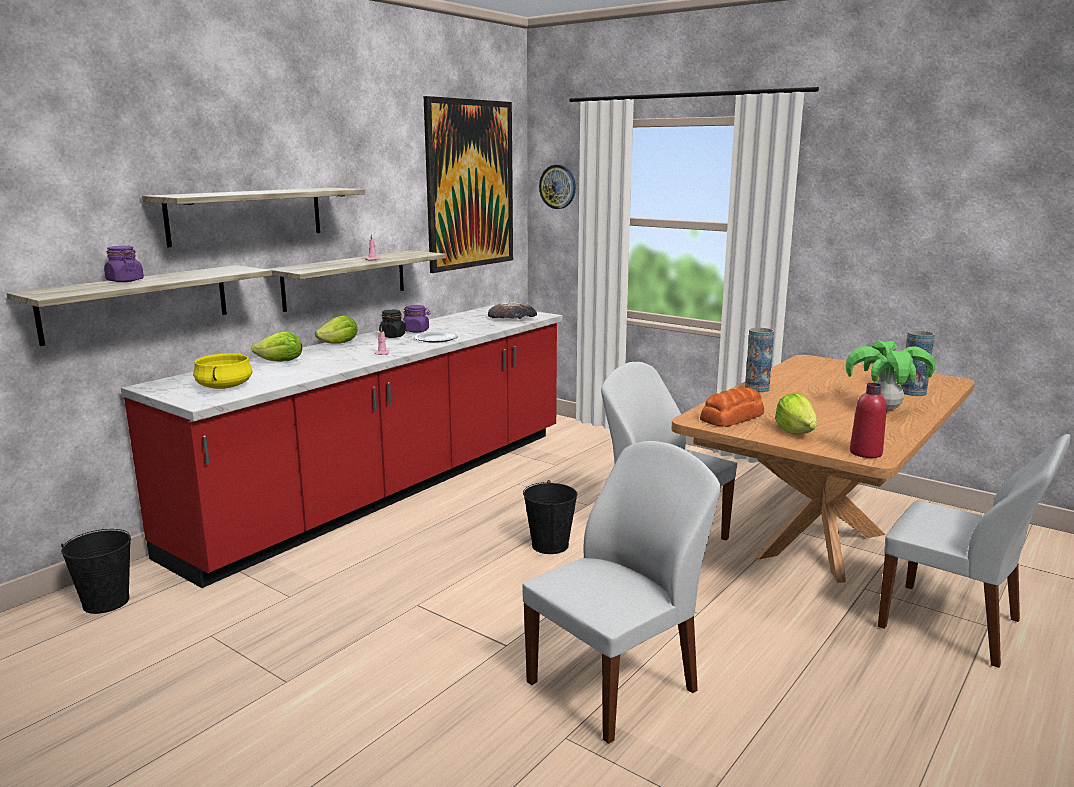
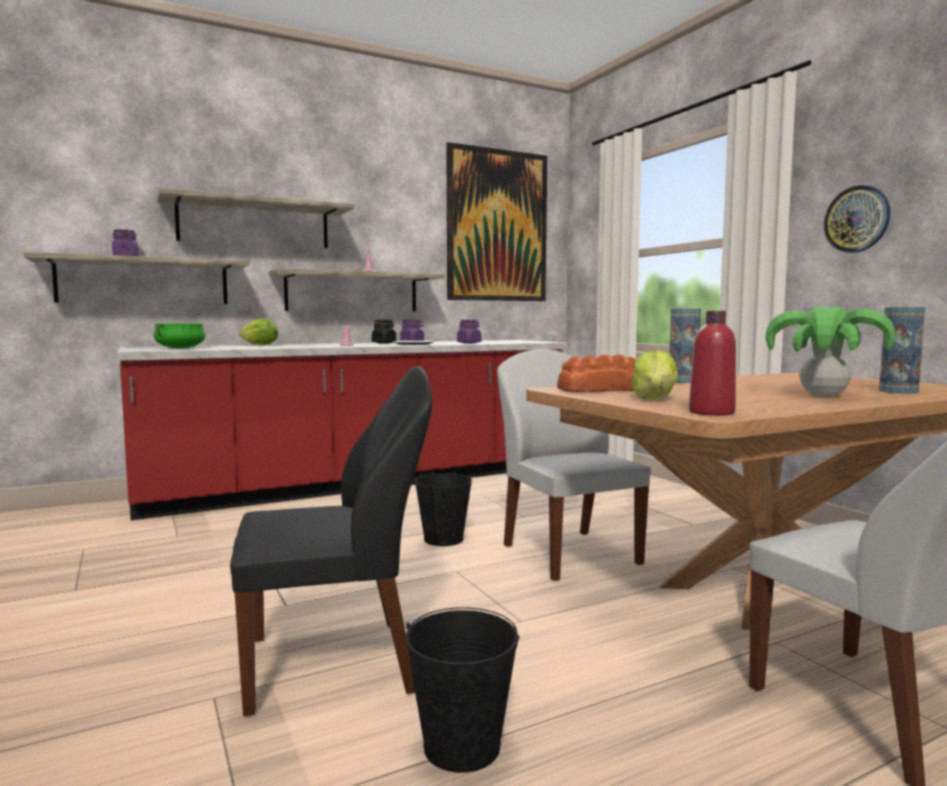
camera: 25 degrees right, 10 degrees down
(106, 602) = (60, 517): black bucket -> black bucket (462, 747)
(225, 387) = (180, 348): yellow cooking pot -> green cooking pot
(339, 344) = (331, 343): lettuce -> none
(482, 329) = (469, 343): none -> purple jar
(512, 317) = (516, 341): bread -> none
(558, 186) = (588, 230): wall clock -> wall clock (857, 219)
(615, 685) = (336, 664): white chair -> black chair

